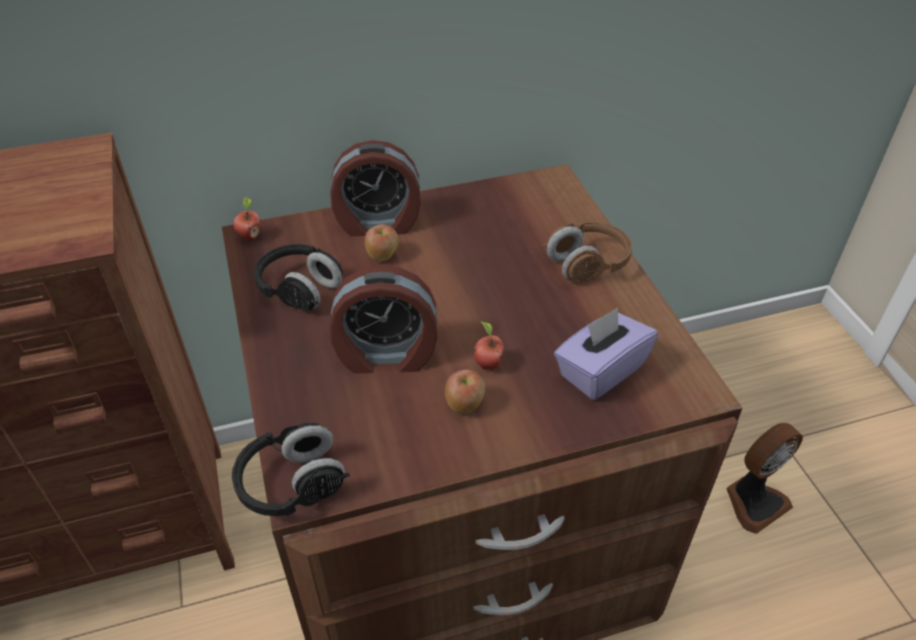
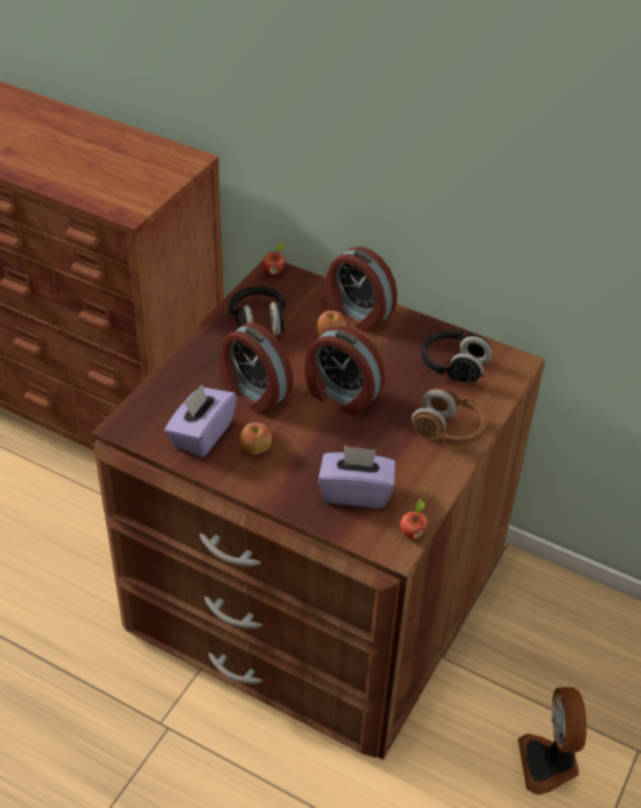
camera: 45 degrees right, 0 degrees up
(292, 485) = (125, 419): black headphones -> black headphones (454, 367)
(394, 434) = (201, 434): none -> purple tissue box
(466, 299) = (341, 396): none -> alarm clock
(487, 364) = (299, 439): apple -> apple (412, 533)
(754, 501) = (549, 764): fan -> fan turned 75 degrees clockwise

